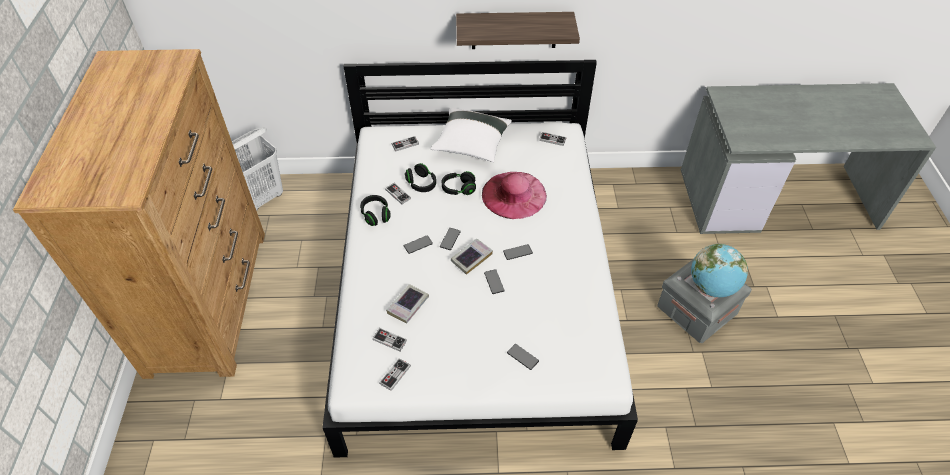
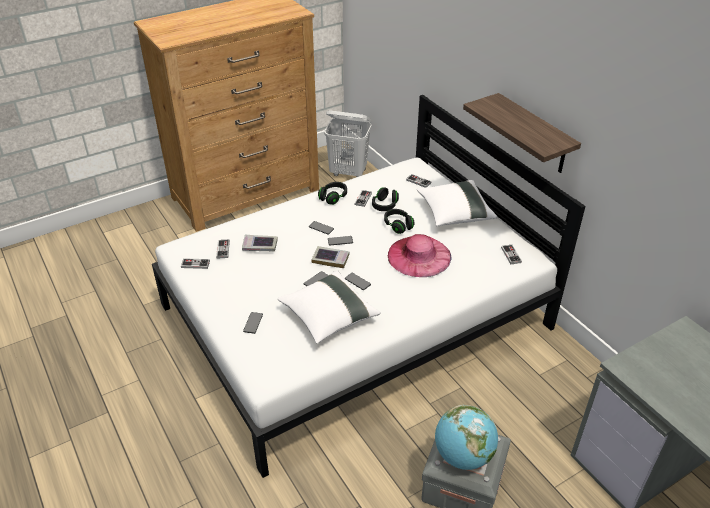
camera: 60 degrees right, 10 degrees down
(550, 294) = (328, 317): none -> white pillow

